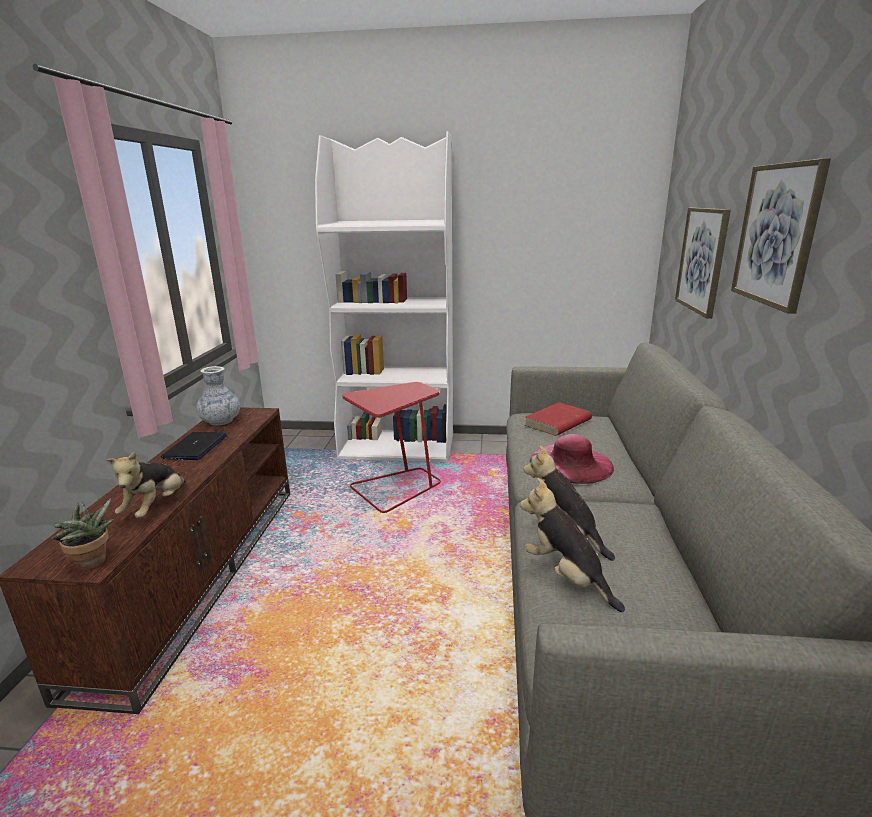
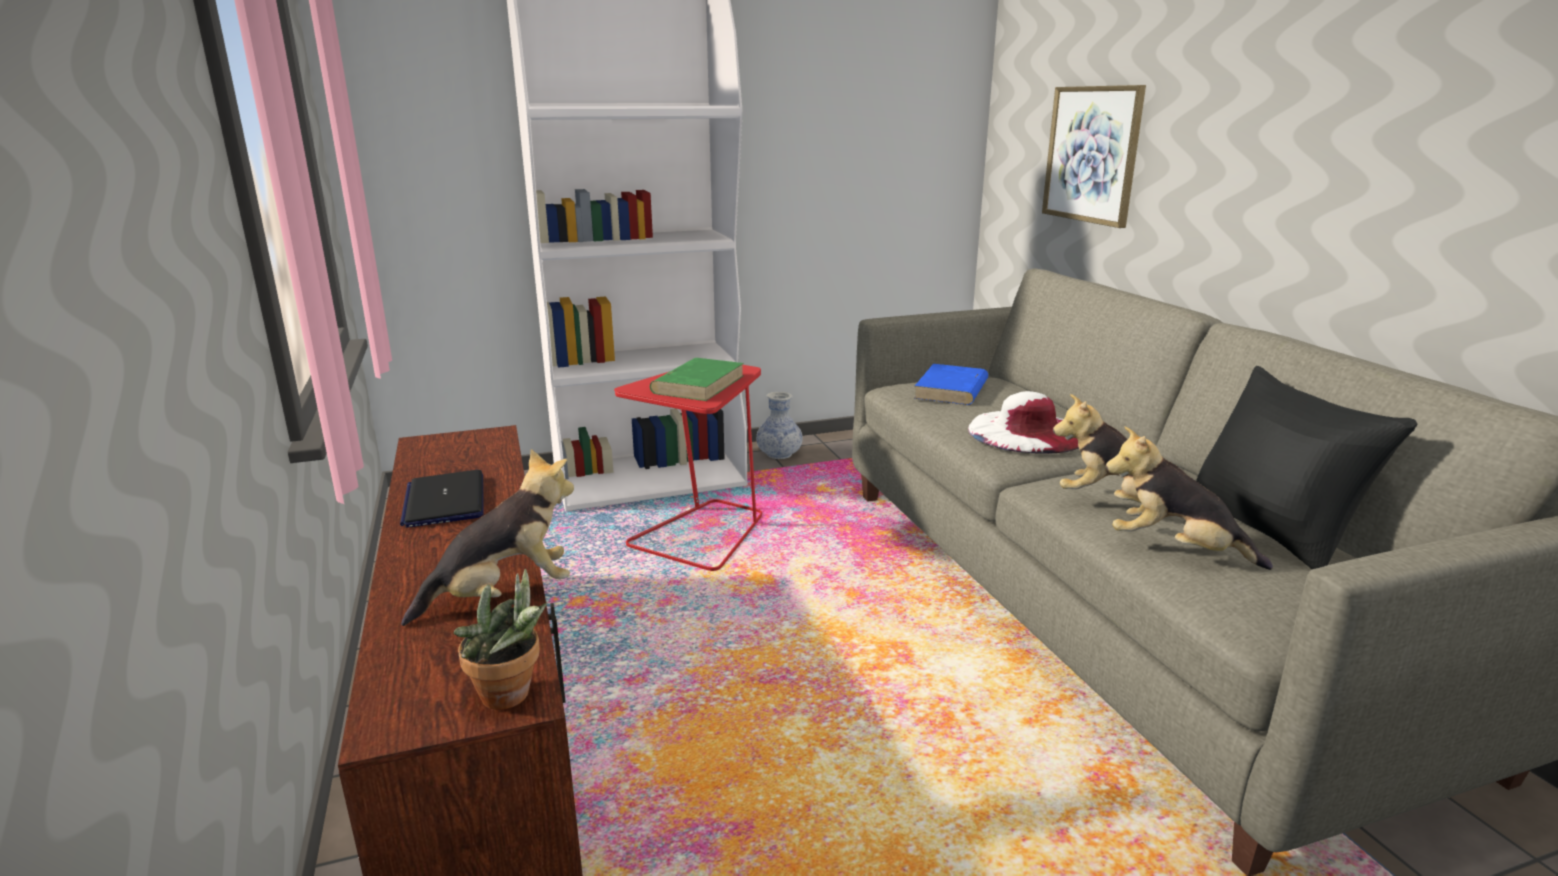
camera: 25 degrees left, 0 degrees up
(155, 507) = (504, 595): plush toy -> plush toy turned 105 degrees counterclockwise
(221, 421) = (436, 457): vase -> vase (779, 454)
(390, 397) = (699, 384): none -> green book
(557, 423) = (951, 390): red book -> blue book
(571, 463) = (1026, 432): pink hat -> white hat
(666, 580) = (1271, 530): none -> black pillow
(777, 234) = (1247, 110): picture -> none

